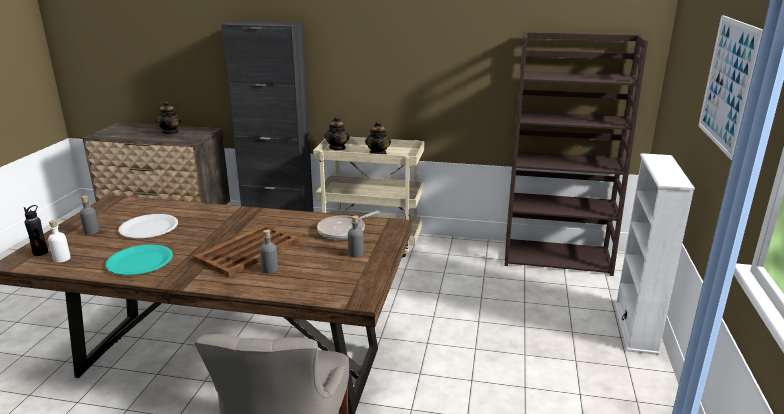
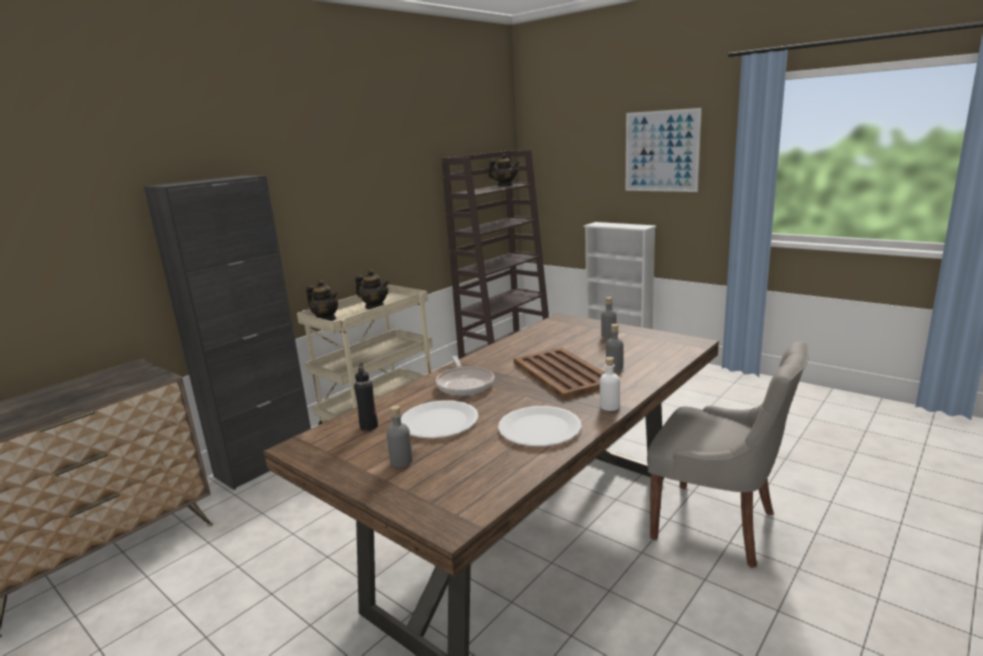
camera: 60 degrees left, 5 degrees down
(40, 252) = (438, 501): black bottle -> black bottle (369, 426)
(62, 259) = (479, 482): white bottle -> white bottle (609, 406)
(140, 262) = (539, 428): turquoise plate -> white plate
(170, 132) = (79, 389): teapot -> teapot (505, 186)
(344, 230) = (555, 335): frying pan -> frying pan (465, 384)

